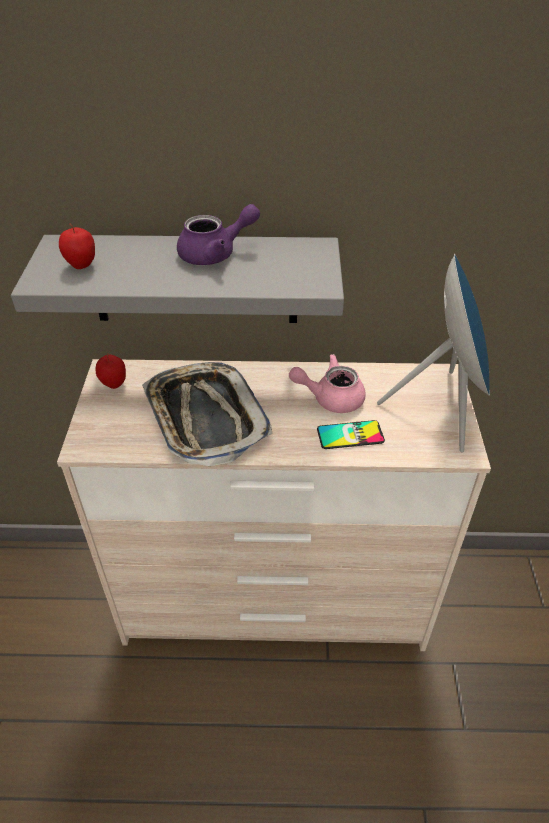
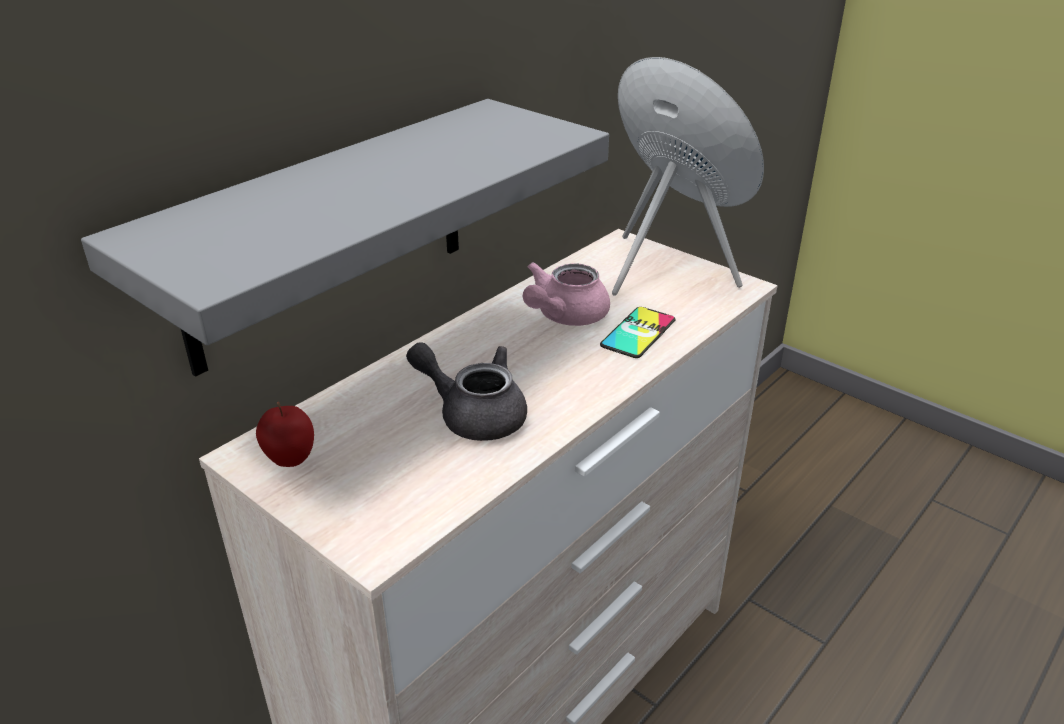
camera: 50 degrees left, 10 degrees down
(81, 266) = (241, 236): apple -> none
(205, 418) = (474, 414): tray -> grey teapot
(215, 254) = (394, 155): purple teapot -> none

